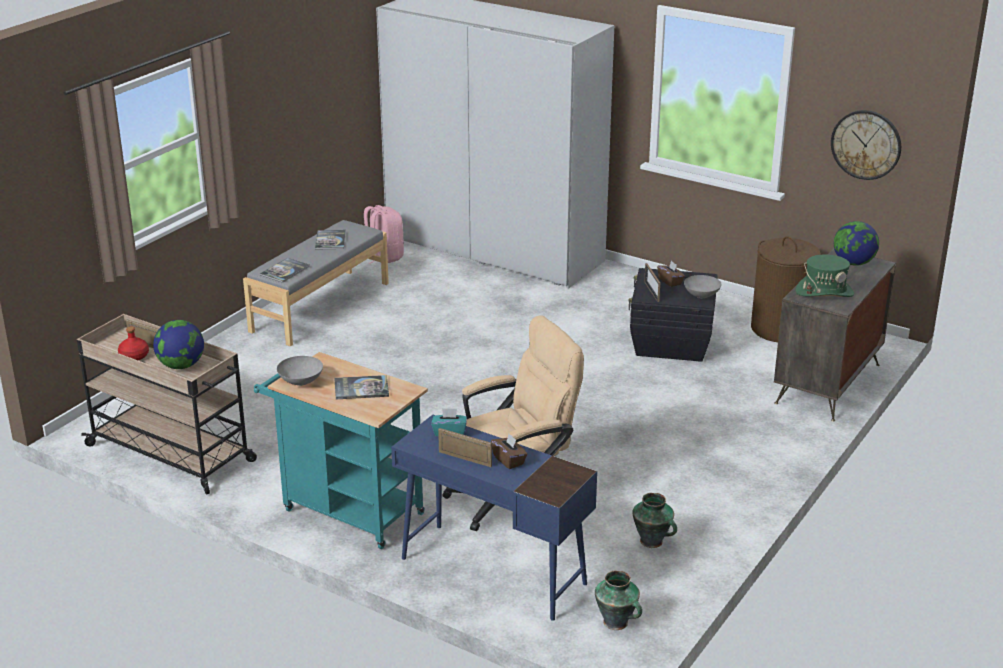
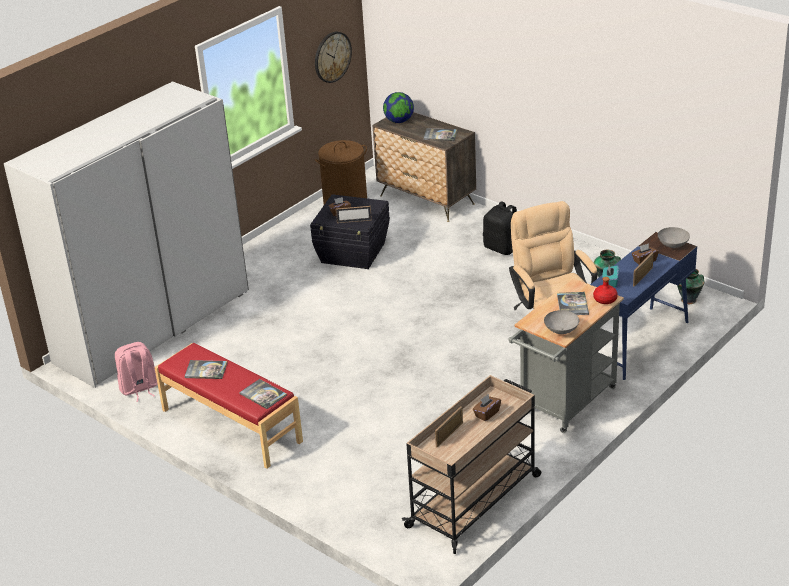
camera: 80 degrees left, 5 degrees up
(134, 356) = (466, 441): red bottle -> red bottle (605, 299)
(181, 365) = (486, 414): globe -> brown tissue box
(319, 307) = (230, 426): grey bench -> red bench
(346, 510) = (564, 405): turquoise cart -> grey cart
(701, 296) = (366, 202): grey bowl -> grey bowl (673, 245)
(717, 448) = (502, 248): none -> black backpack
(824, 292) = (440, 135): green hat -> book

